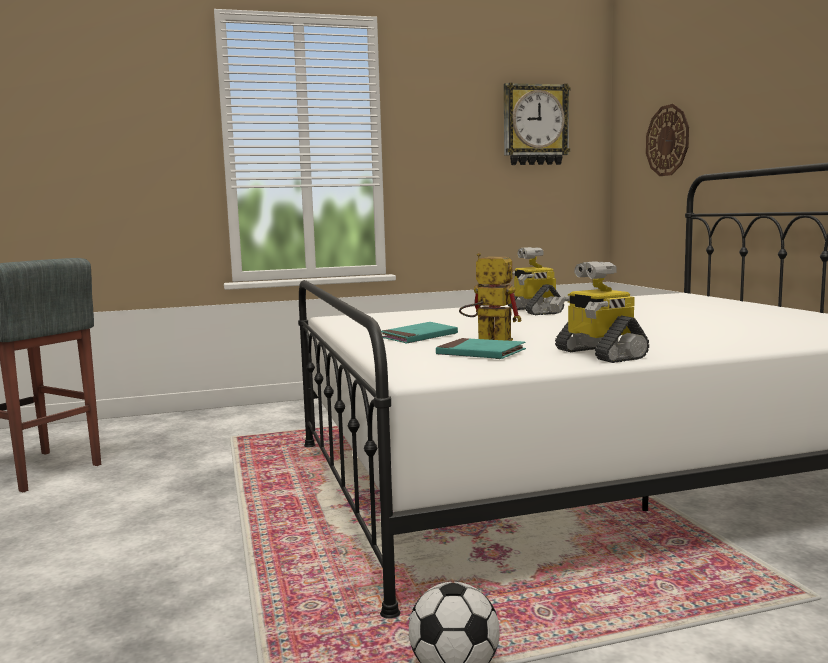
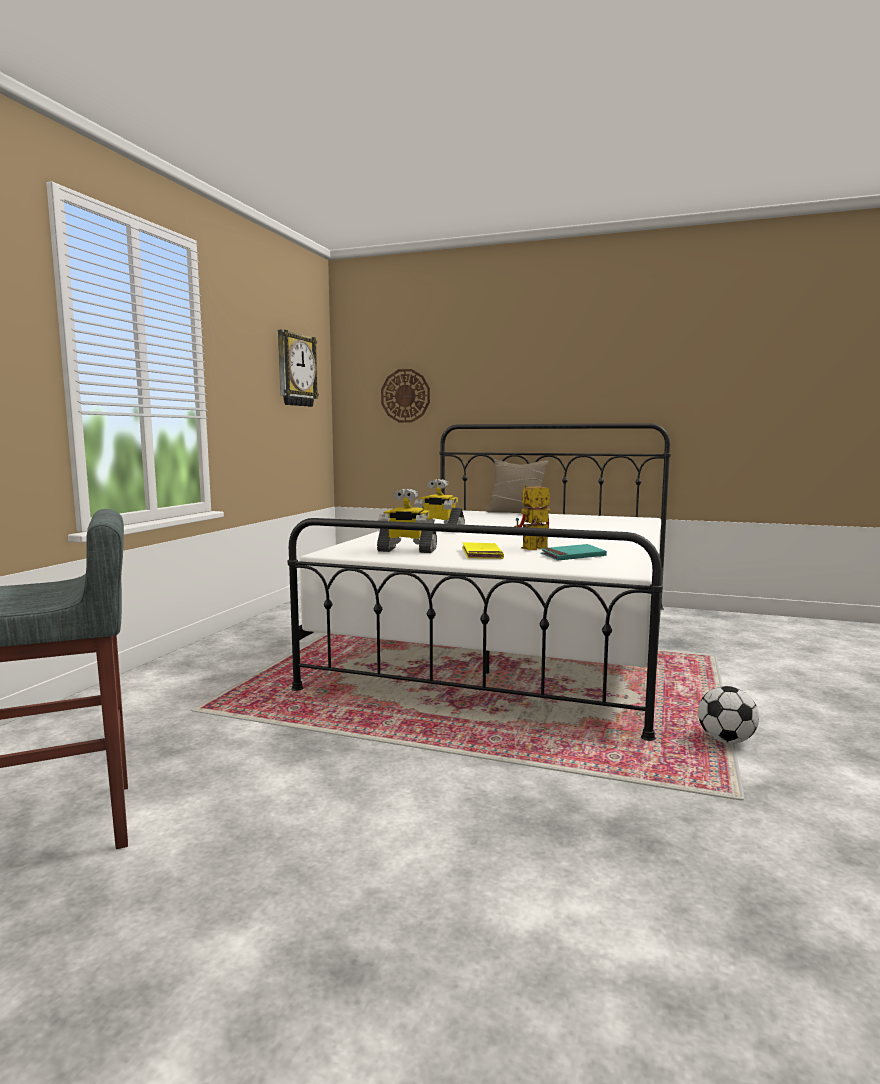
camera: 55 degrees left, 0 degrees up
(419, 337) = (482, 554): turquoise book -> yellow book
(598, 354) = (616, 546): toy robot -> toy robot (406, 550)
(751, 303) = (516, 512): none -> beige pillow

